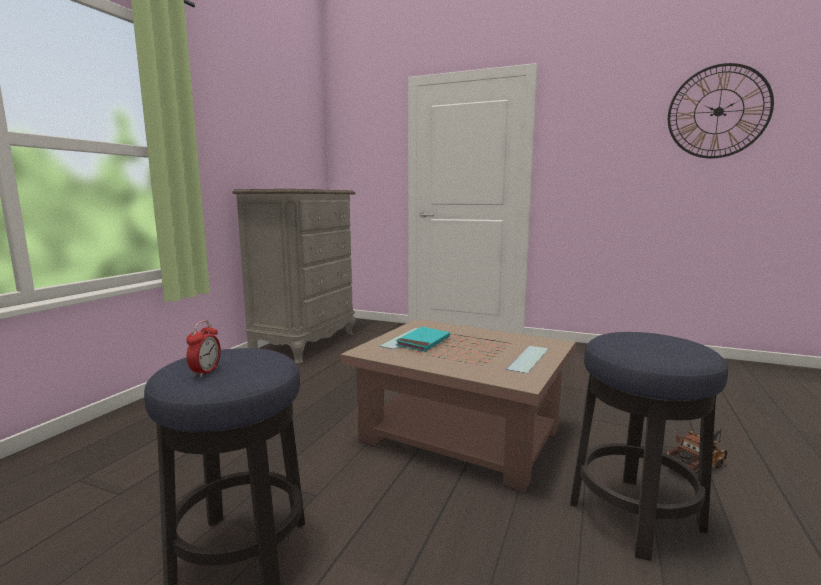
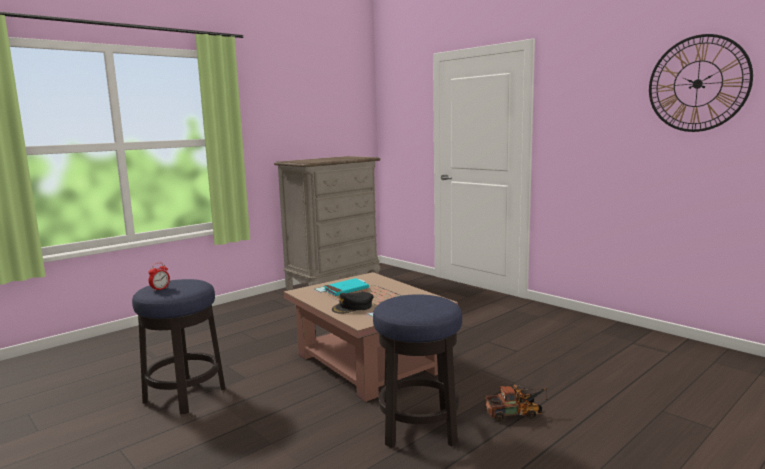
camera: 25 degrees right, 0 degrees up
(473, 363) = (353, 307): none -> black cap

